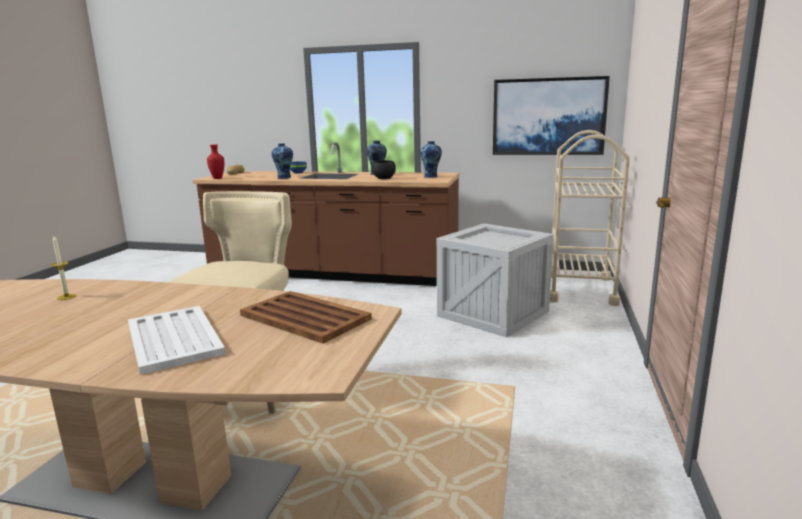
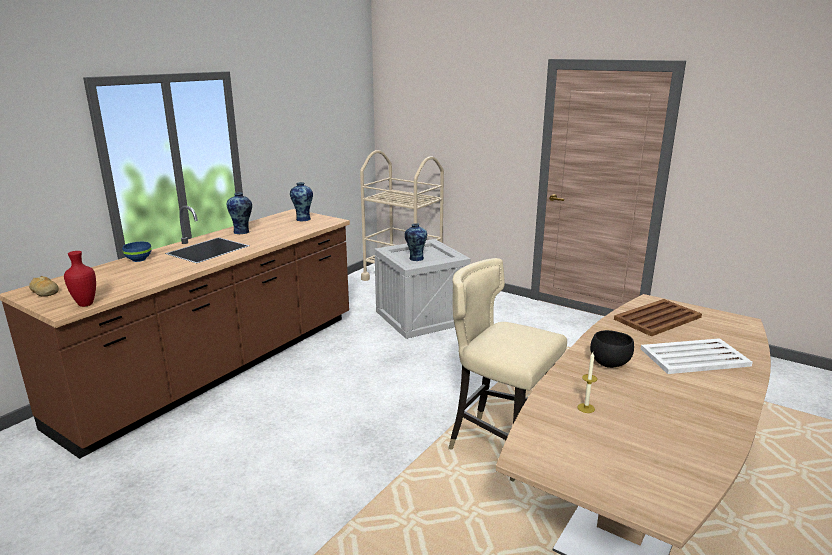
camera: 70 degrees left, 5 degrees up
(284, 177) = (172, 269): vase -> vase (415, 258)
(384, 179) = (283, 233): black bowl -> black bowl (609, 363)
(548, 116) = (334, 141): picture -> none

